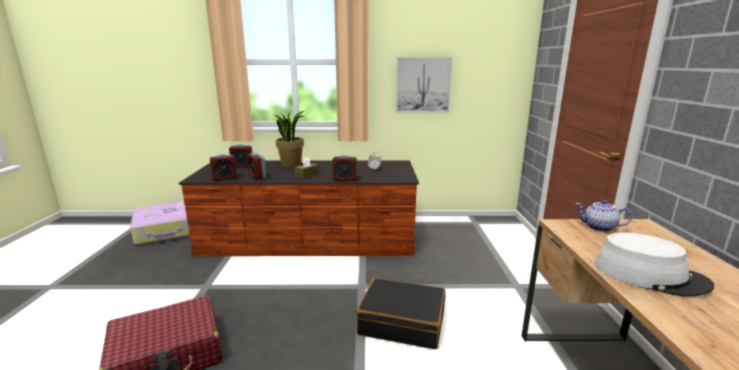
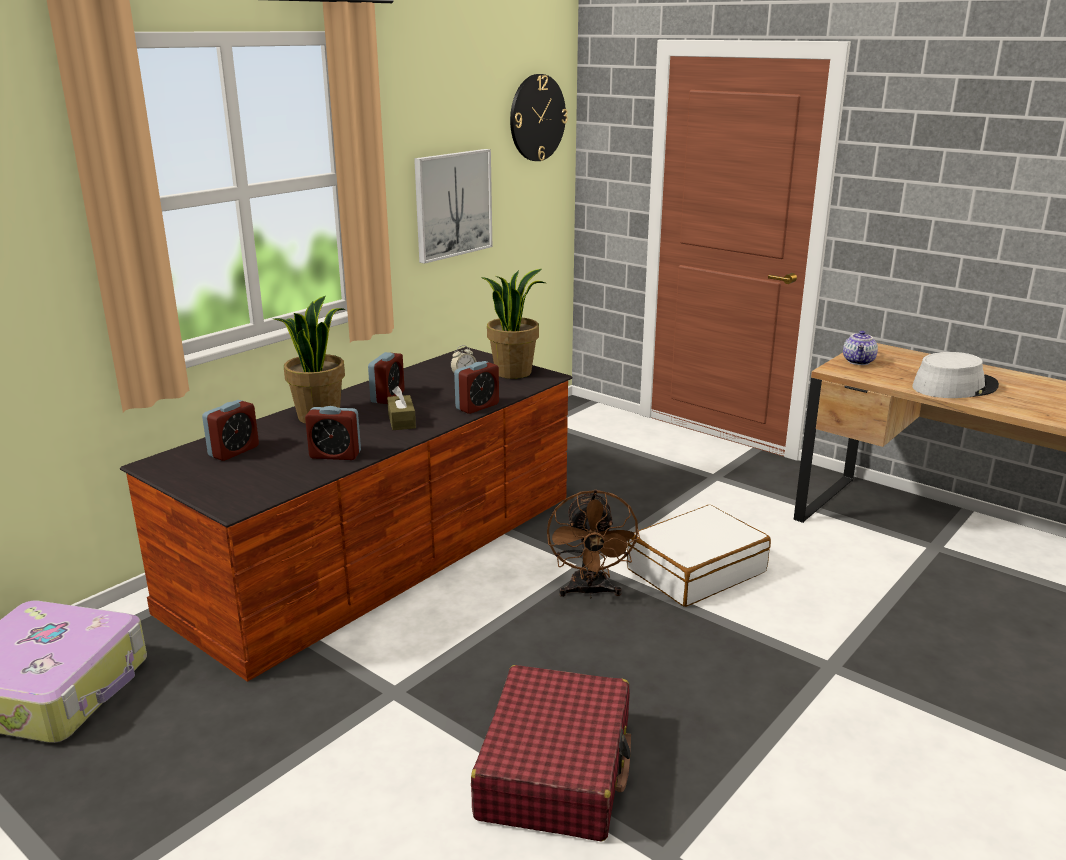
camera: 50 degrees left, 5 degrees up
(224, 178) = (289, 481): alarm clock -> alarm clock (387, 397)
(336, 298) = (589, 592): none -> brown fan
(397, 173) = (513, 372): none -> potted plant
(402, 322) = (695, 570): black suitcase -> white suitcase
(498, 42) = (537, 118): none -> wall clock
(599, 228) = (859, 362): teapot -> teapot turned 45 degrees counterclockwise

